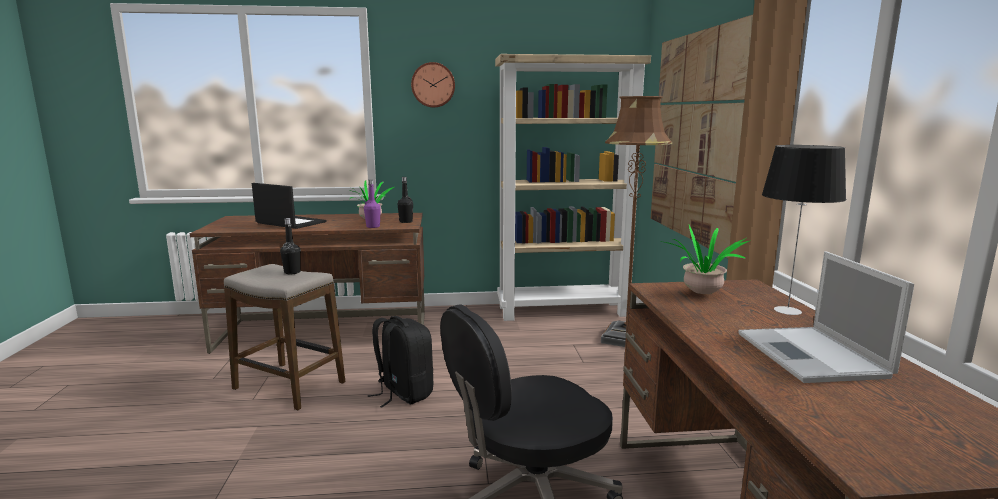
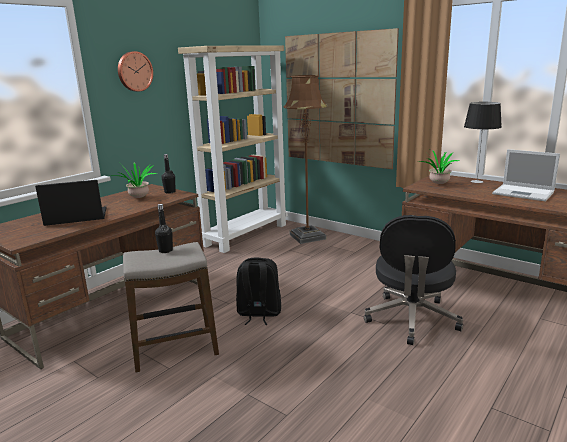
camera: 45 degrees left, 5 degrees up
(373, 226) = (160, 201): purple bottle -> none

